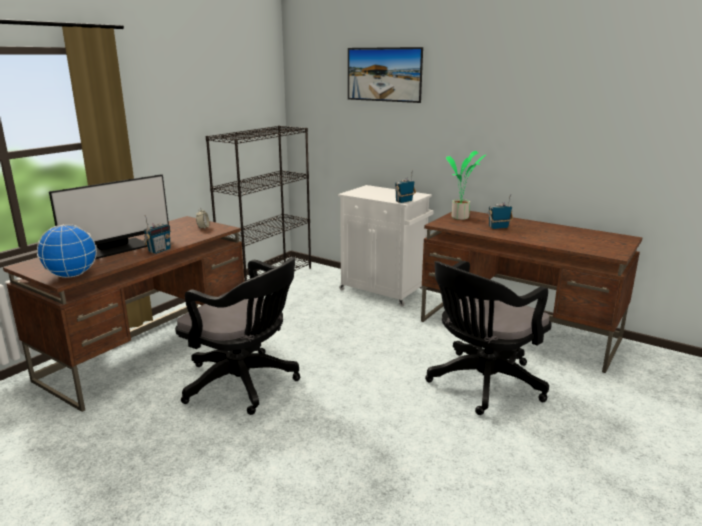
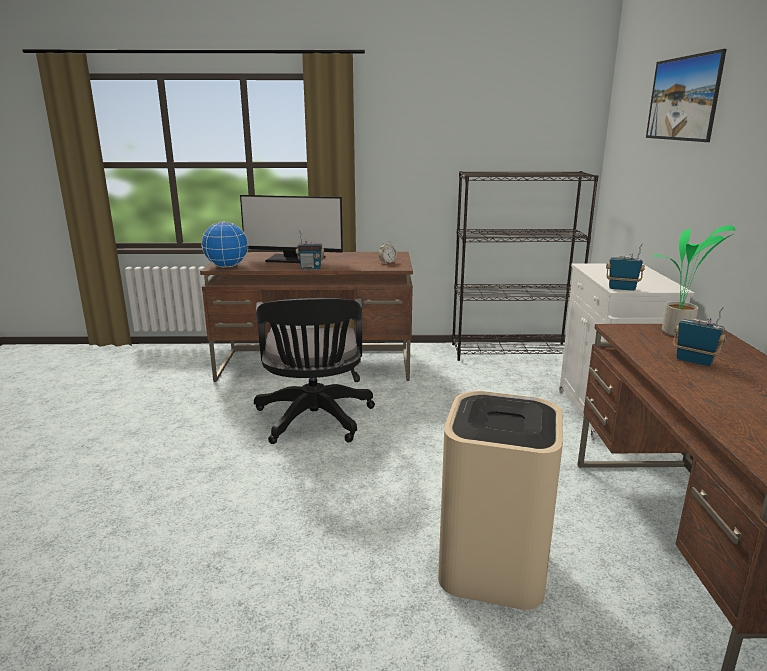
camera: 55 degrees right, 0 degrees up
(481, 384) = (492, 566): black office chair -> beige trash can

